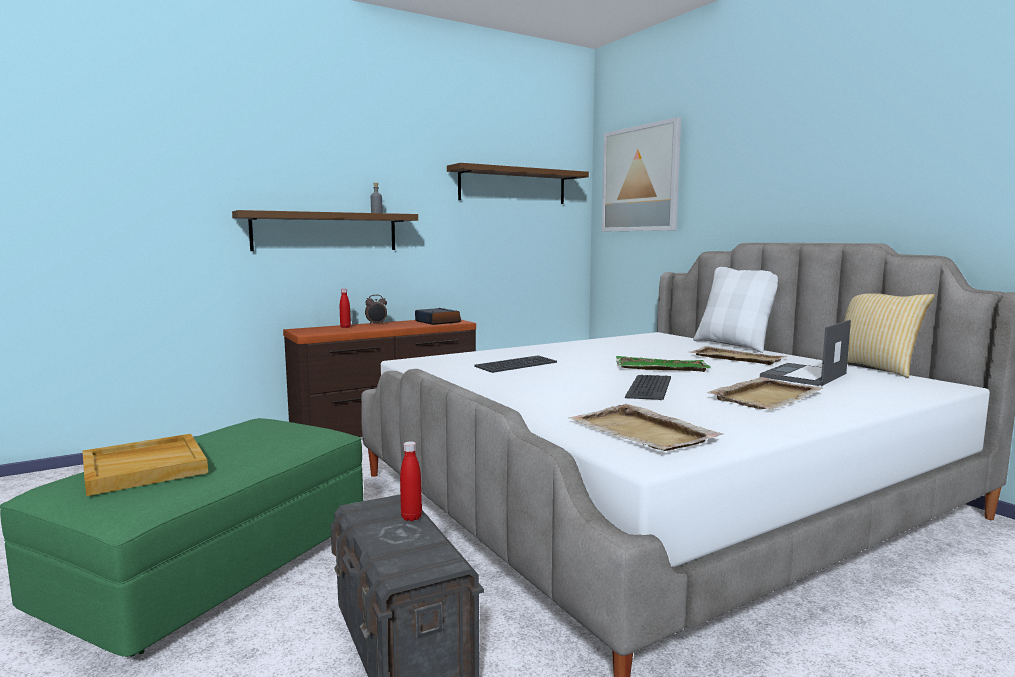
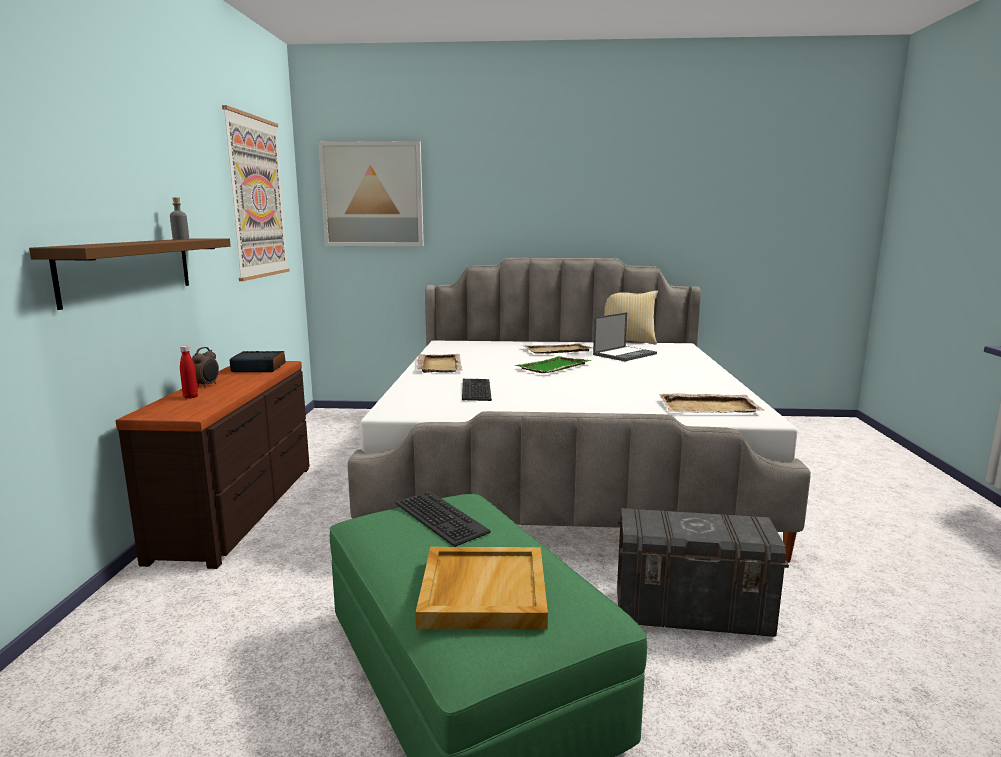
camera: 55 degrees left, 5 degrees up
(411, 517) = (673, 515): red bottle -> none
(513, 186) = (257, 197): brown shelf -> picture
(648, 388) = (606, 382): keyboard -> keyboard (439, 518)
(734, 345) = (518, 341): white pillow -> none
(766, 397) = (662, 371): beige tray -> beige tray (439, 365)
(803, 376) = (625, 354): laptop -> laptop turned 120 degrees counterclockwise

